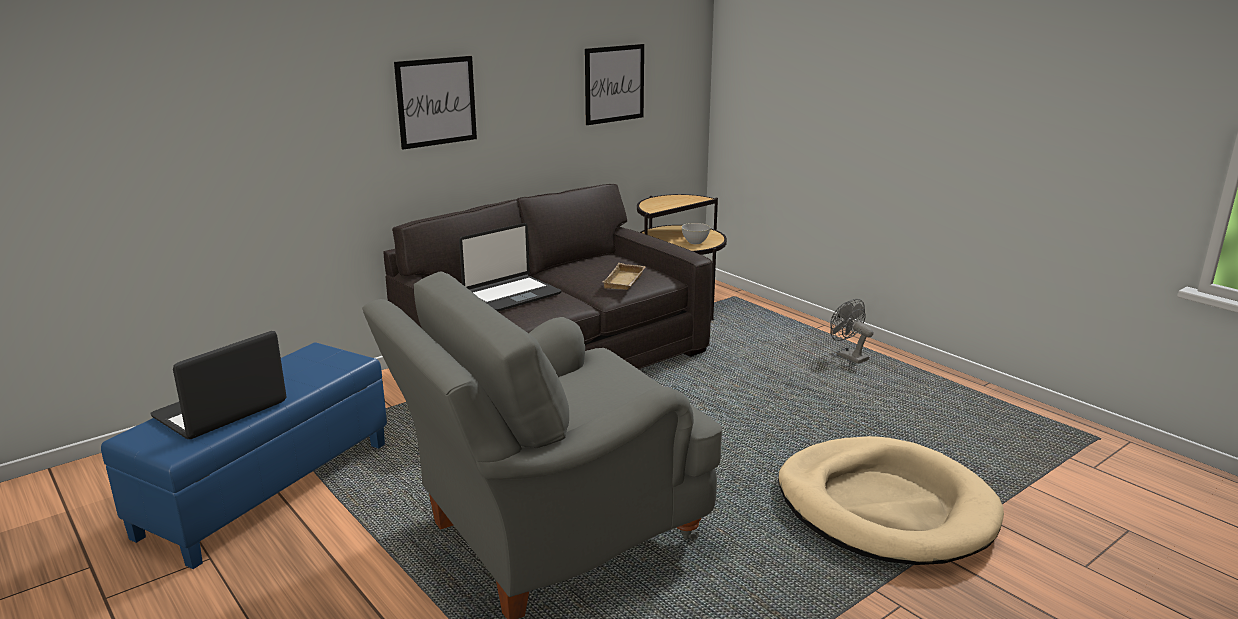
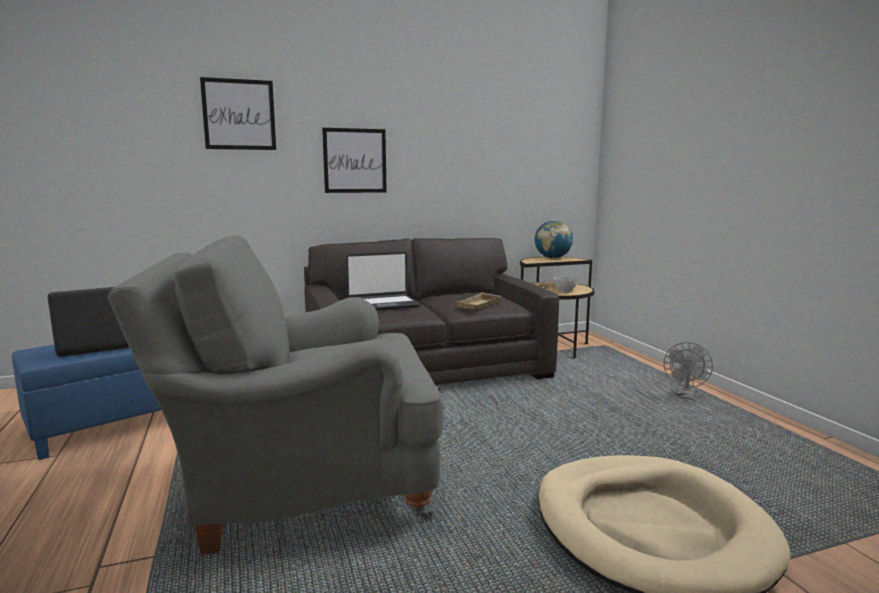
camera: 20 degrees right, 10 degrees down
(614, 84) = (508, 164): picture -> picture (239, 114)
(671, 198) = (553, 258): none -> globe
(848, 356) = (685, 396): grey fan -> grey fan turned 135 degrees counterclockwise

